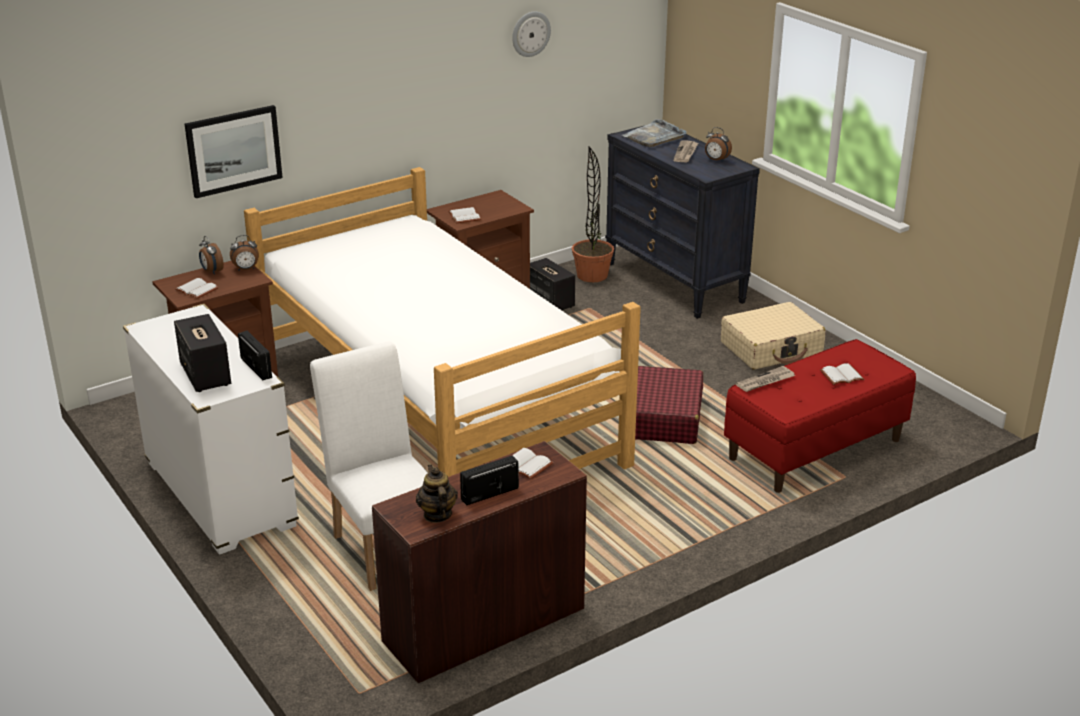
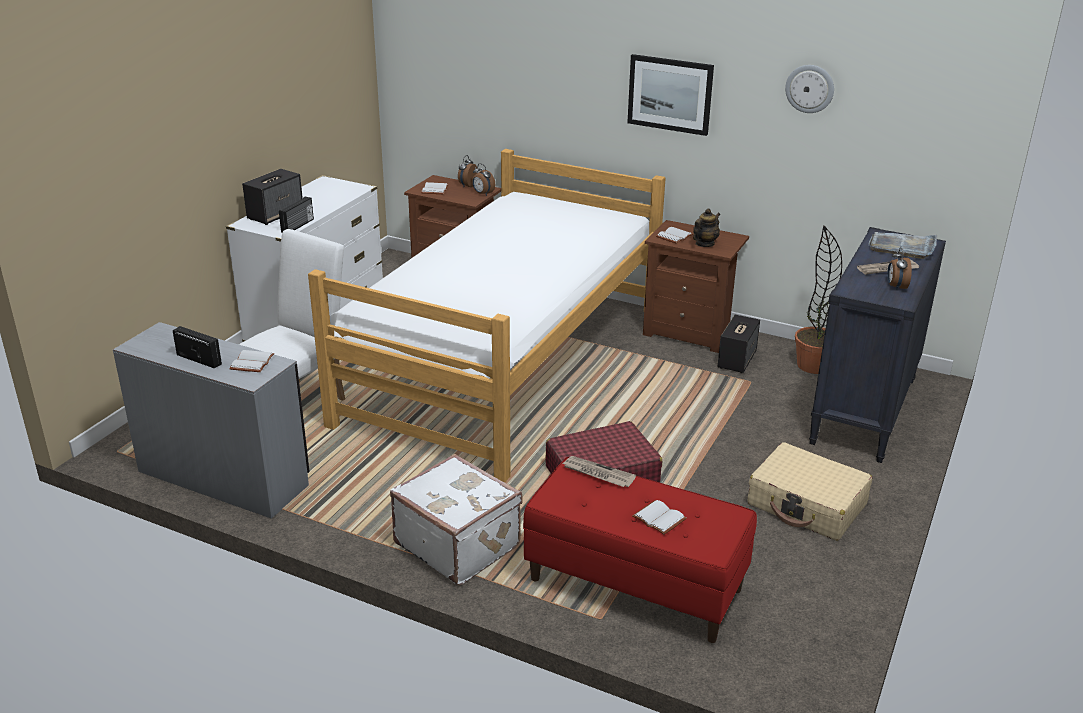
camera: 60 degrees right, 0 degrees up
(233, 150) = (505, 96): picture -> picture (670, 94)
(437, 515) = (157, 348): teapot -> teapot (704, 244)
(482, 624) = (224, 477): brown desk -> grey desk
(704, 514) = (458, 544): none -> white suitcase

